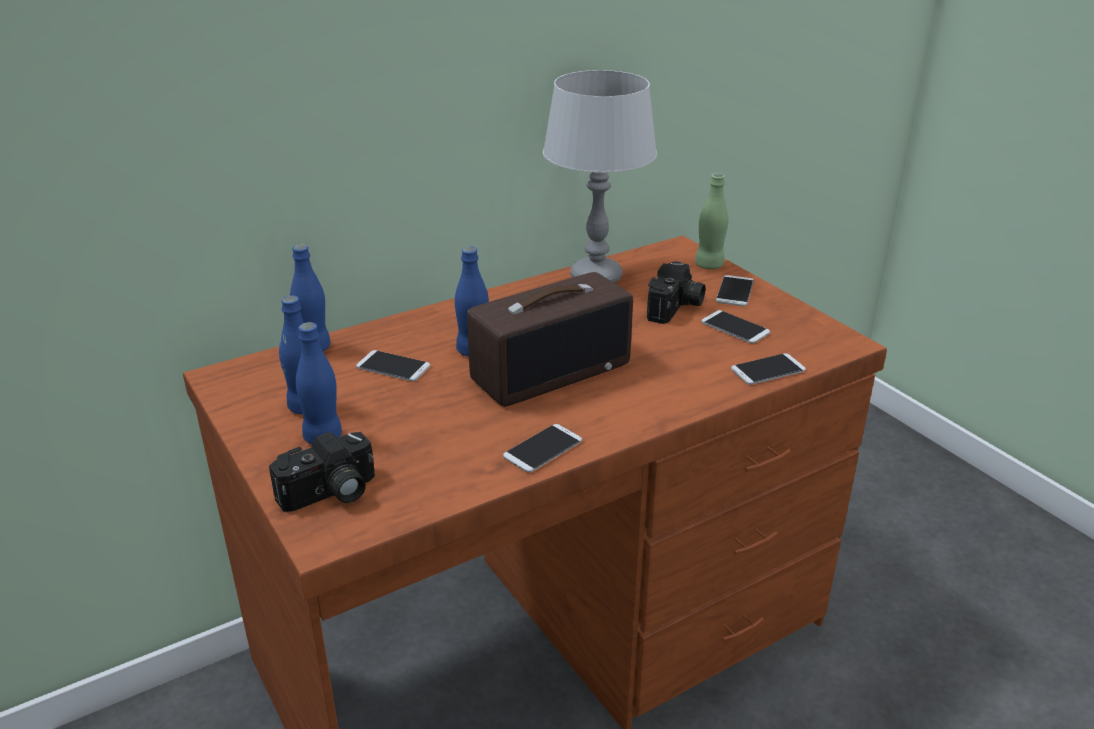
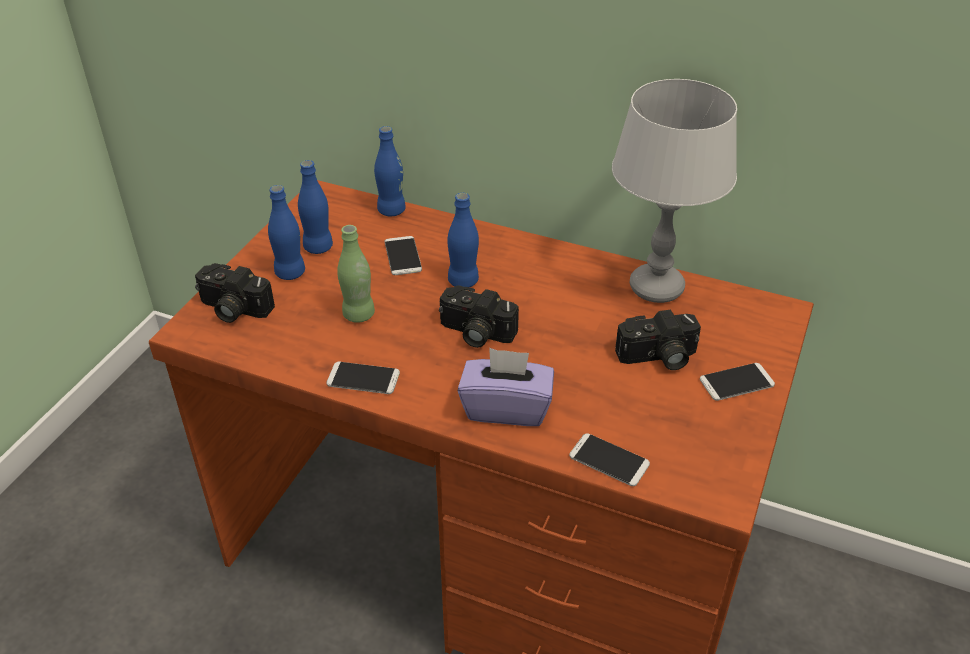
camera: 55 degrees right, 10 degrees up
(551, 371) = (475, 333): radio -> camera
(662, 391) = (506, 408): none -> purple tissue box
(709, 265) = (769, 345): green bottle -> green bottle (358, 314)
(735, 328) = (664, 409): phone -> none

